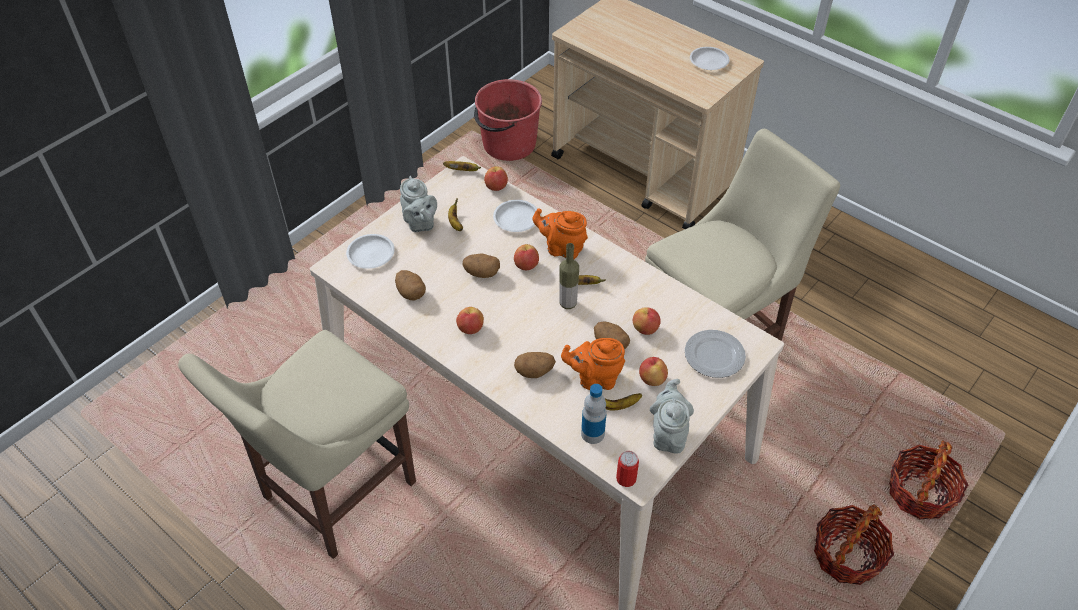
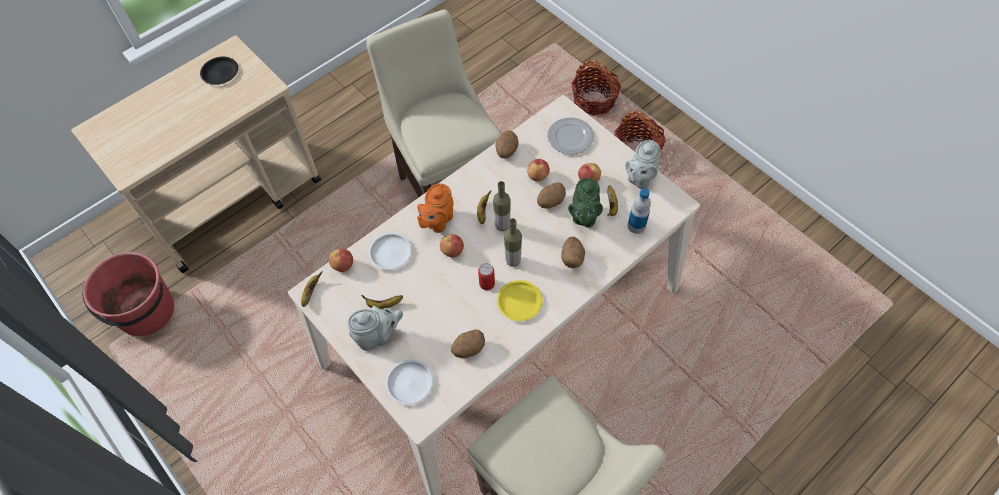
camera: 80 degrees left, 10 degrees up
(470, 329) = (519, 302): apple -> yellow plate
(481, 273) = (454, 287): potato -> potato (506, 151)
(522, 318) = (513, 260): none -> bottle
(595, 378) = (583, 217): orange teapot -> green teapot
(626, 478) = (677, 210): can -> can (487, 283)
(668, 434) = (640, 178): grey teapot -> grey teapot turned 75 degrees counterclockwise
(709, 61) = (220, 73): white plate -> black plate

